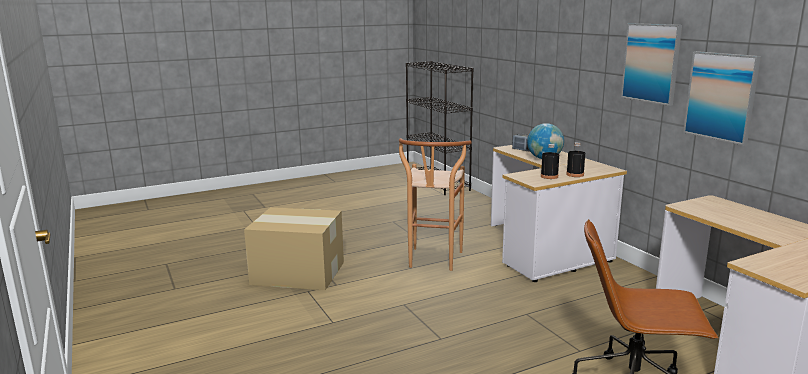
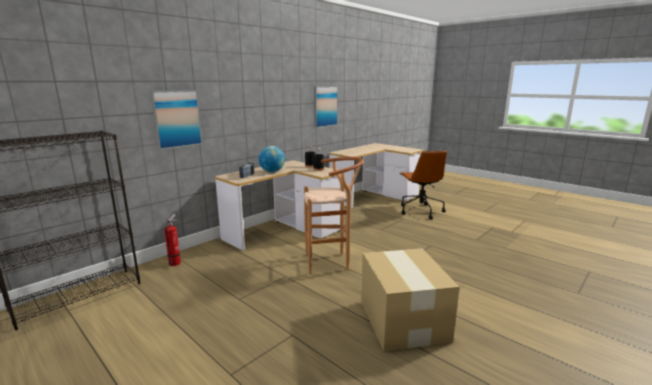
camera: 110 degrees left, 0 degrees up
(477, 203) = (175, 262): none -> fire extinguisher
(651, 63) = (293, 95): picture -> picture (177, 119)

